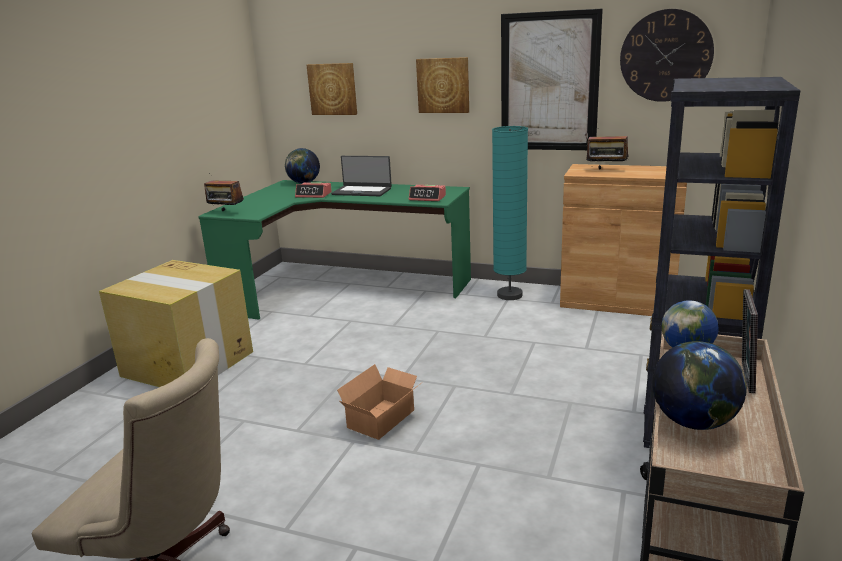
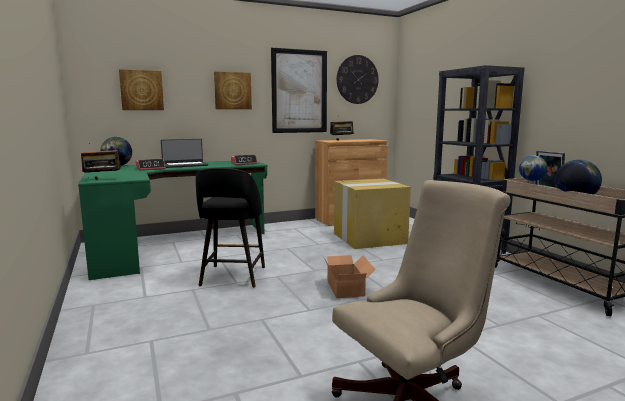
camera: 45 degrees left, 10 degrees down
(189, 364) = (136, 310): cardboard box -> cardboard box (370, 238)
(314, 354) = (232, 277): none -> black stool
(509, 295) = (292, 227): turquoise floor lamp -> none

